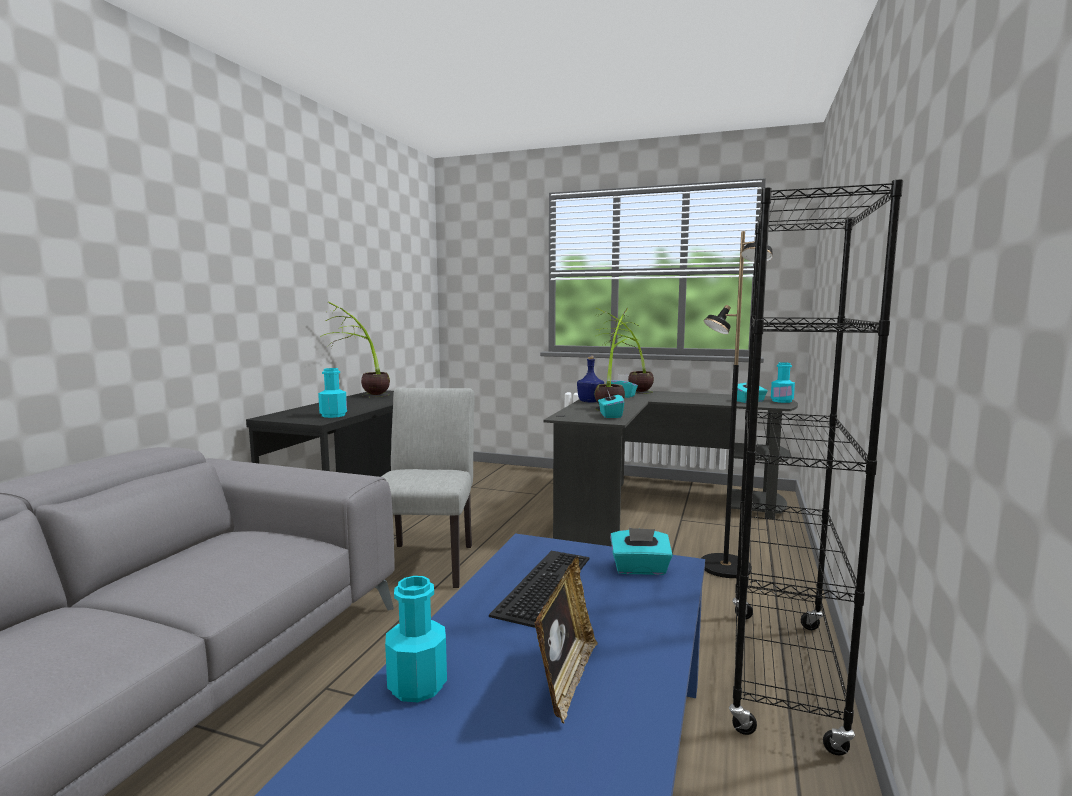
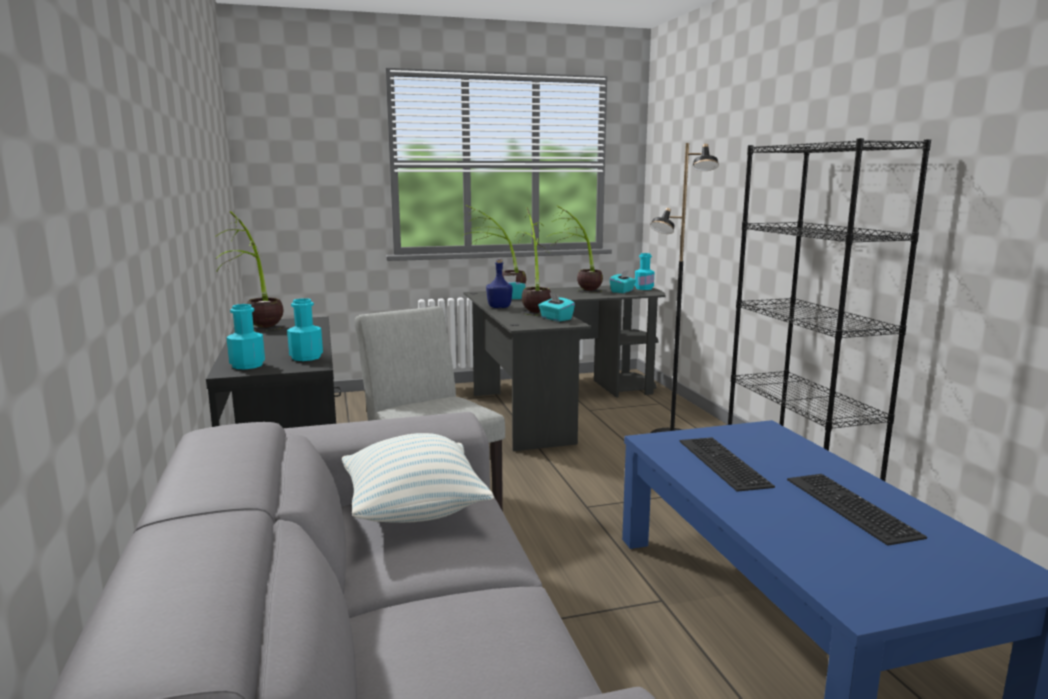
camera: 35 degrees left, 5 degrees up
(243, 546) = (414, 511): none -> pillow
(417, 685) = (788, 539): turquoise bottle -> turquoise bottle (247, 365)
(566, 679) = (847, 506): picture frame -> keyboard
(640, 569) = (753, 436): turquoise tissue box -> none
(700, 397) = (578, 292): none -> potted plant

